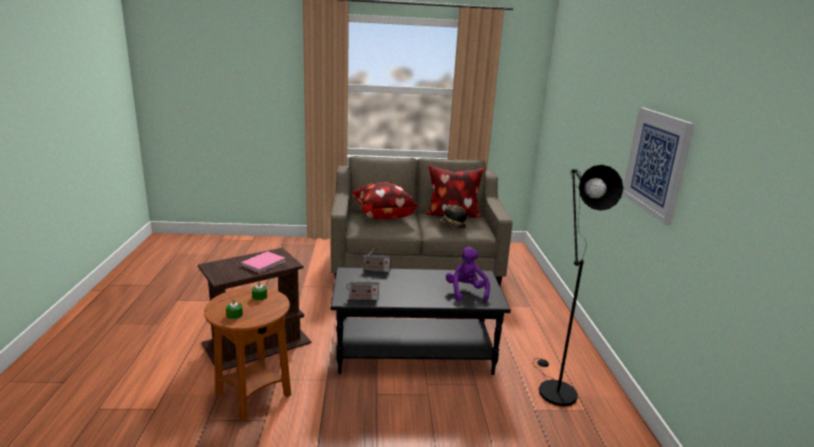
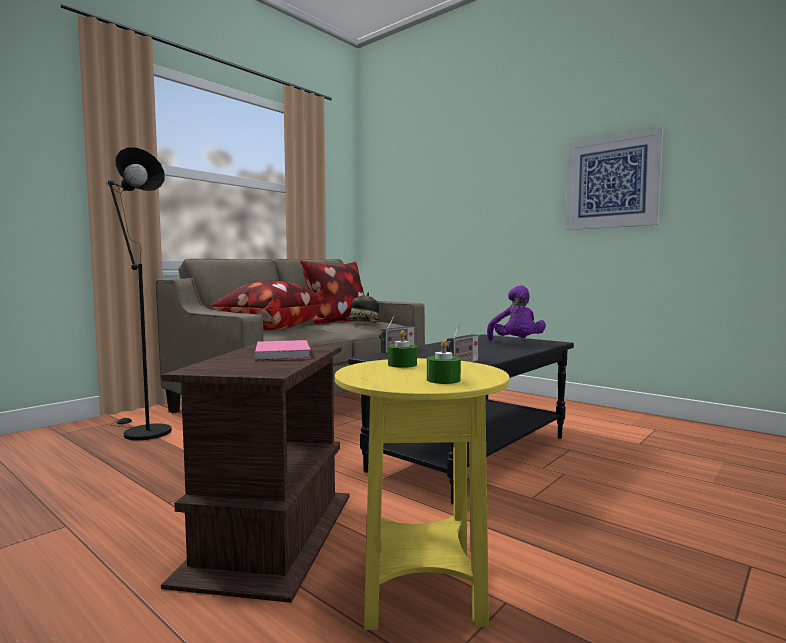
camera: 45 degrees left, 15 degrees down
(253, 395) = (419, 589): brown side table -> yellow side table
(466, 292) = (516, 343): purple plush toy -> purple plush toy turned 135 degrees counterclockwise
(553, 388) = (610, 427): black floor lamp -> black floor lamp (142, 431)

